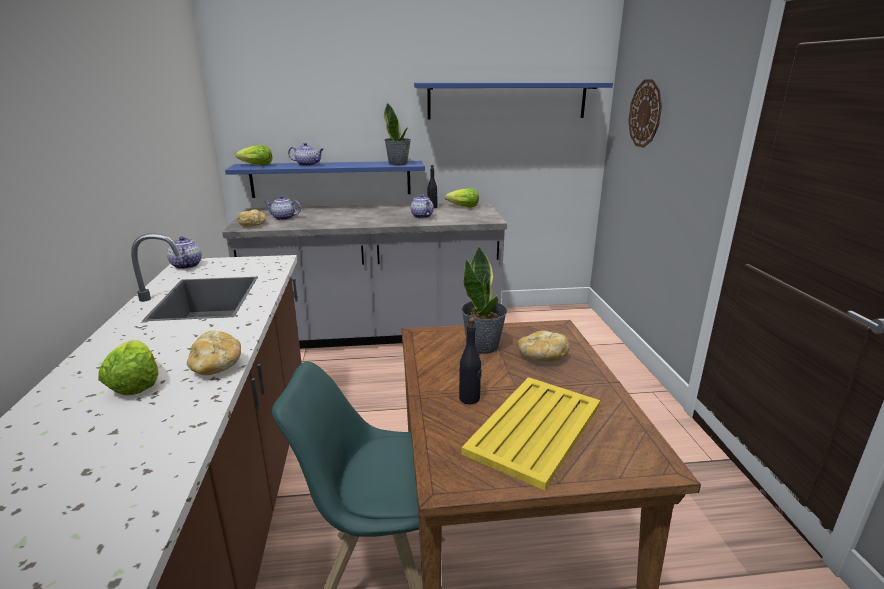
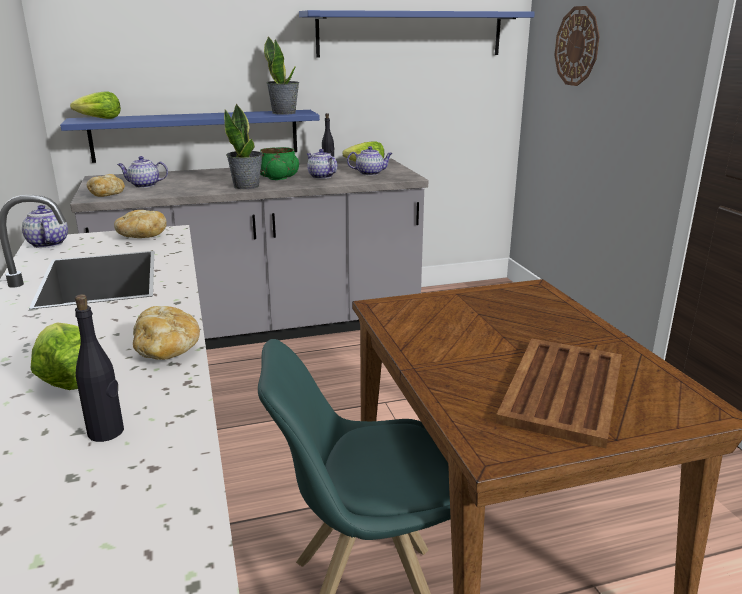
camera: 10 degrees left, 0 degrees up
(308, 165) = (168, 117): teapot -> teapot (370, 173)
(387, 216) = (278, 178): none -> green bowl
(469, 399) = (474, 367): black bottle -> black bottle (106, 432)
(483, 346) = (459, 312): potted plant -> potted plant (247, 186)
(533, 429) = (562, 391): yellow tray -> brown tray
(541, 357) = (532, 319): bread -> bread (141, 236)

